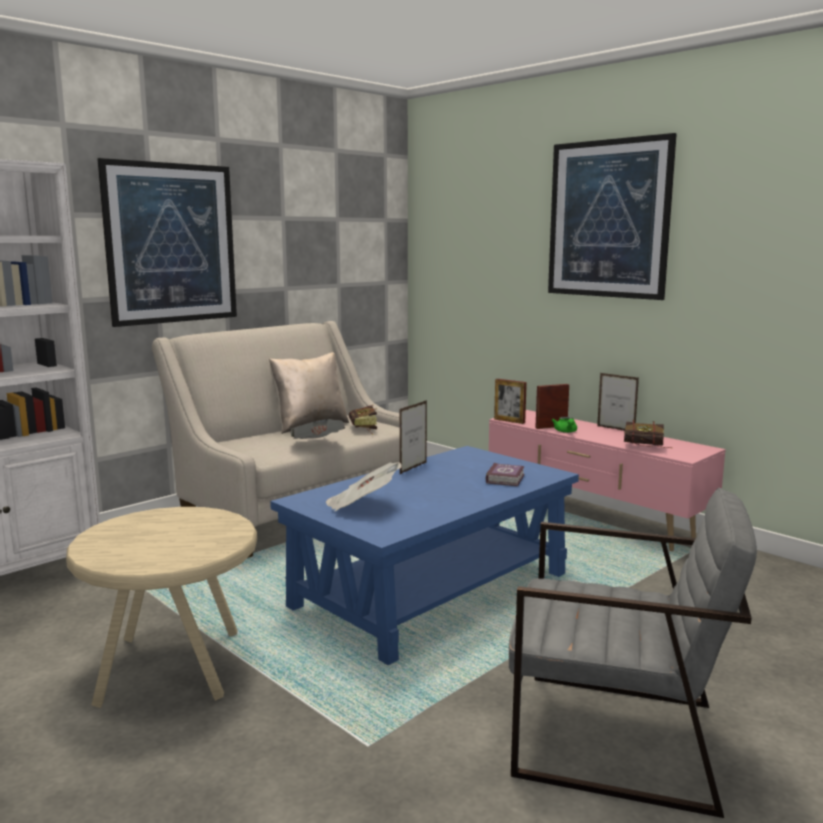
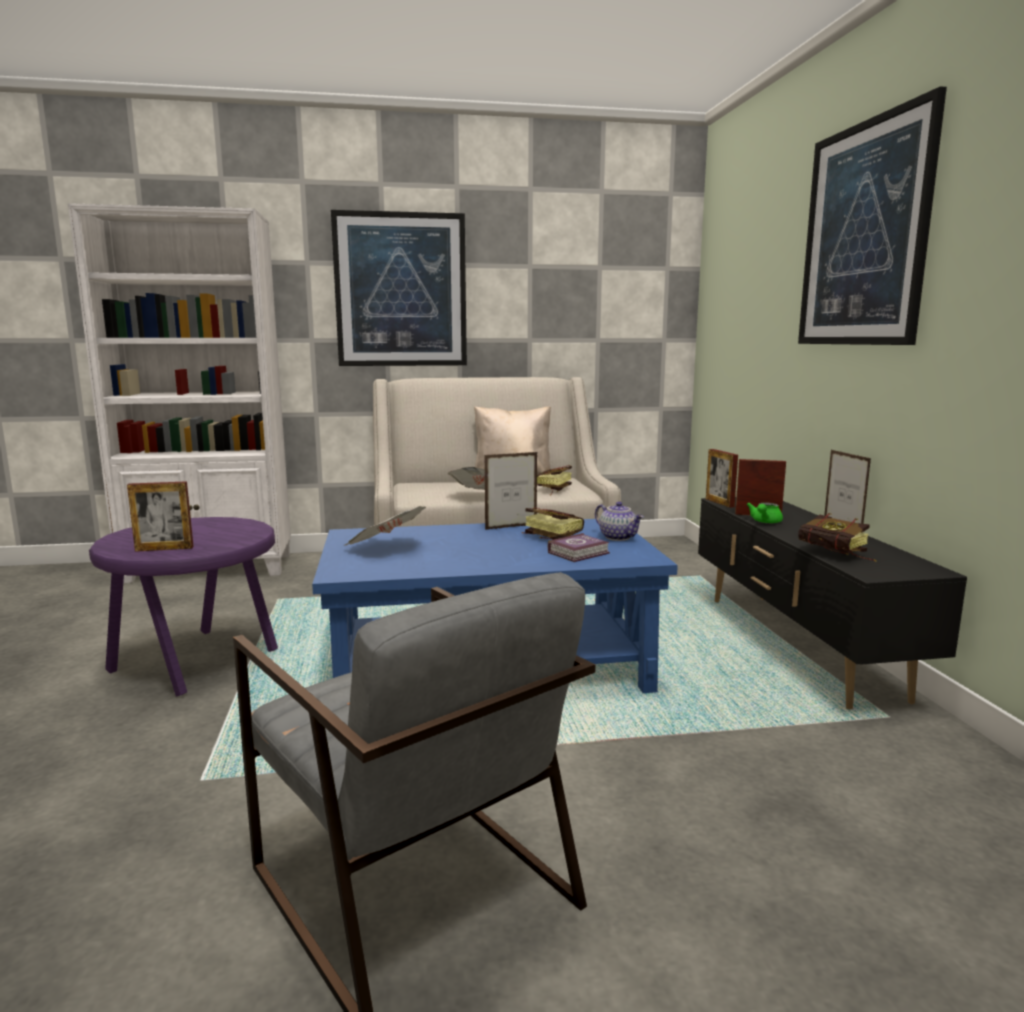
camera: 35 degrees right, 0 degrees up
(173, 666) = (198, 660): beige side table -> purple side table
(180, 552) = (164, 549): none -> picture frame
(458, 471) = (549, 537): none -> book
(503, 461) = (618, 537): none -> teapot
(594, 519) = (796, 645): pink tv stand -> black tv stand

